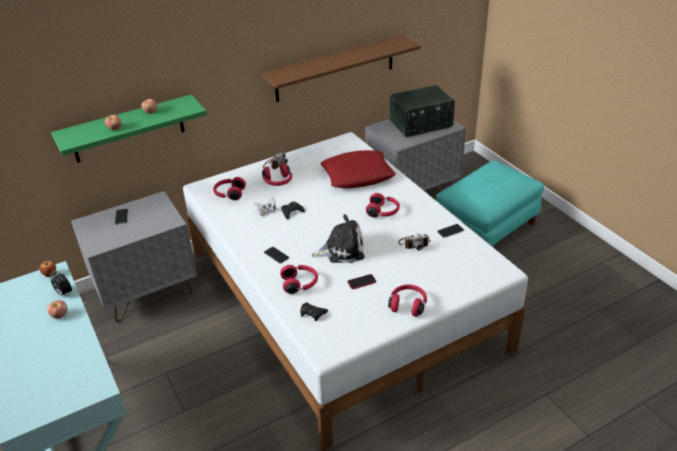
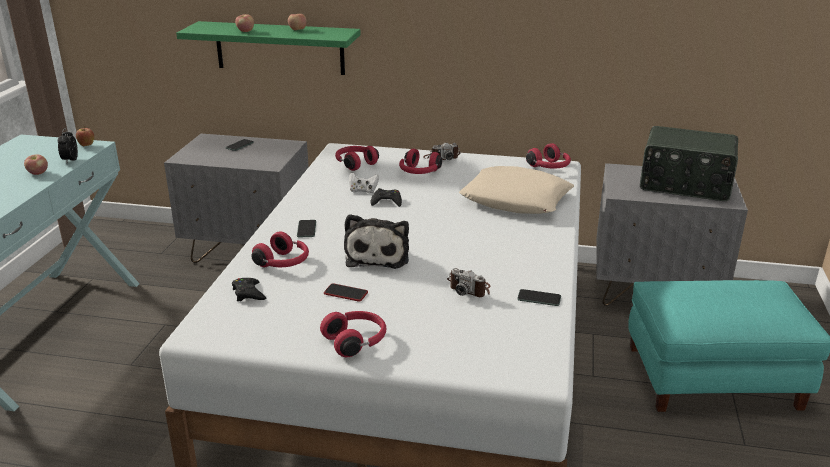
camera: 40 degrees right, 10 degrees down
(335, 69) = (570, 59): brown shelf -> none
(342, 250) = (378, 255): plush toy -> plush toy turned 60 degrees clockwise
(358, 175) = (516, 199): red pillow -> beige pillow
(383, 212) = (486, 243): red headphones -> red headphones (549, 167)

